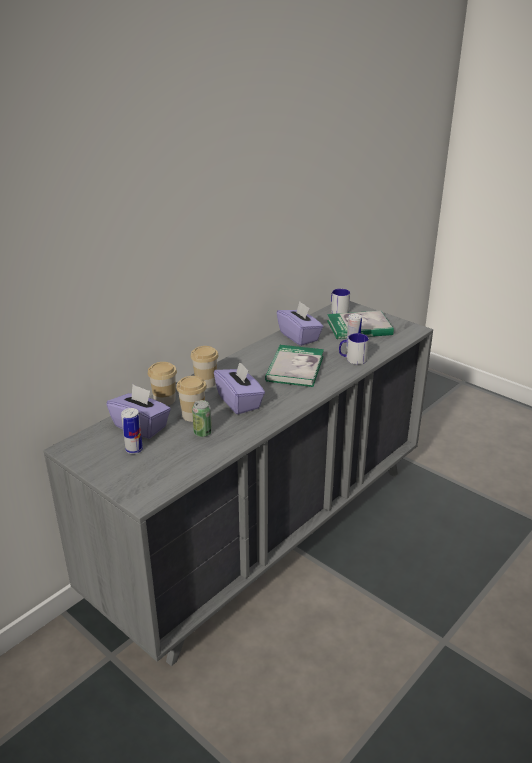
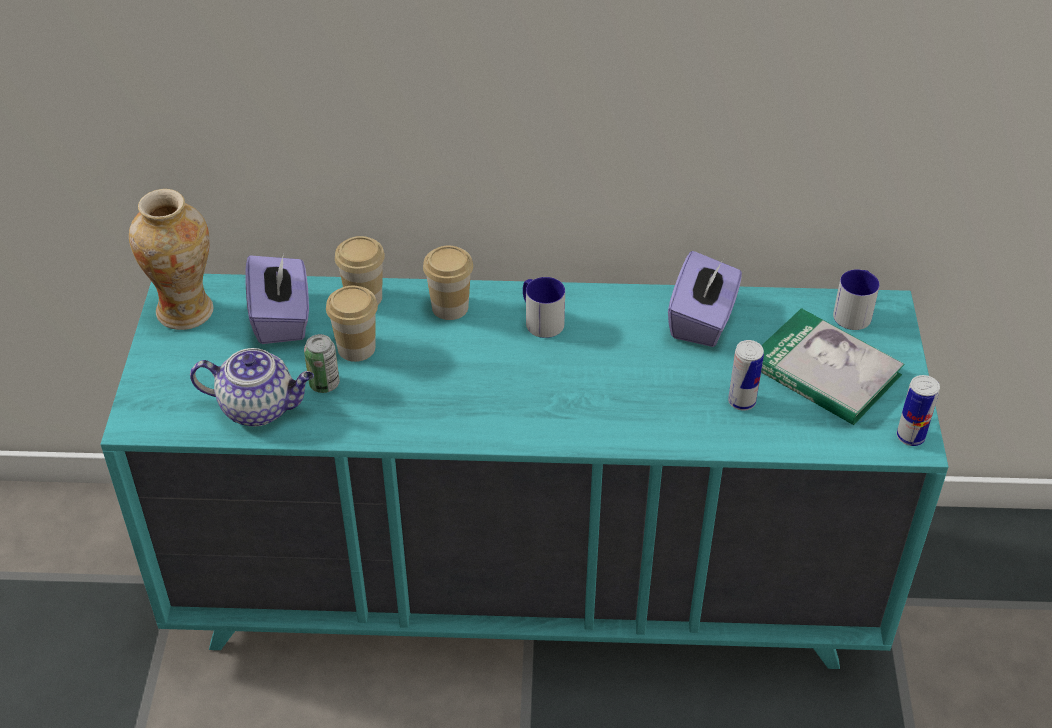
camera: 50 degrees right, 15 degrees up
(89, 451) = (186, 311): none -> vase
(134, 450) = (226, 347): can -> can (910, 437)
(190, 457) = (259, 407): none -> teapot
(239, 402) = (438, 371): purple tissue box -> none
(266, 531) = (528, 586): grey dresser -> turquoise dresser
(295, 368) = (597, 372): book -> none
(352, 359) = (704, 421): mug -> mug (540, 320)

